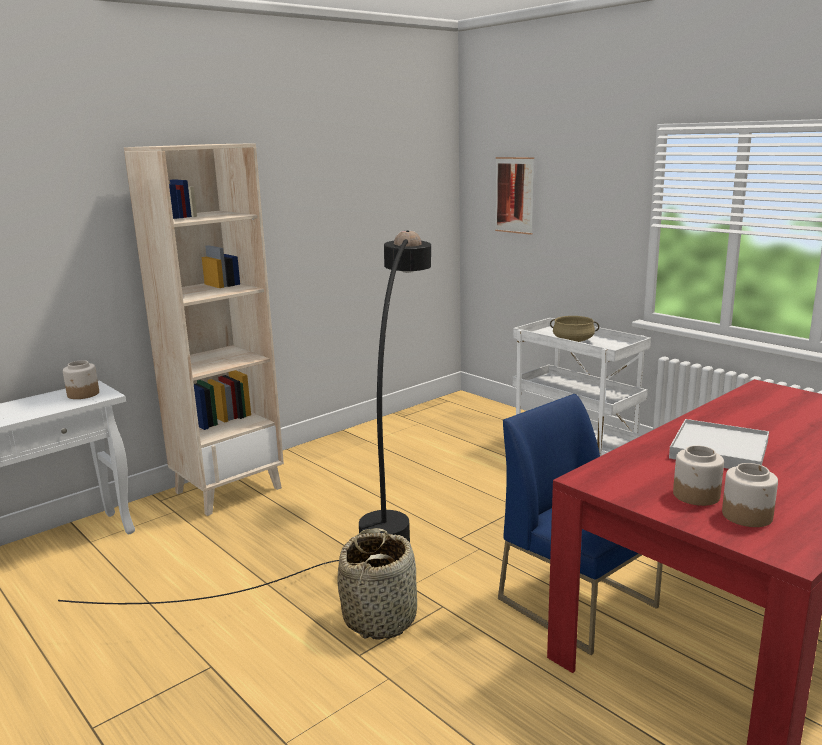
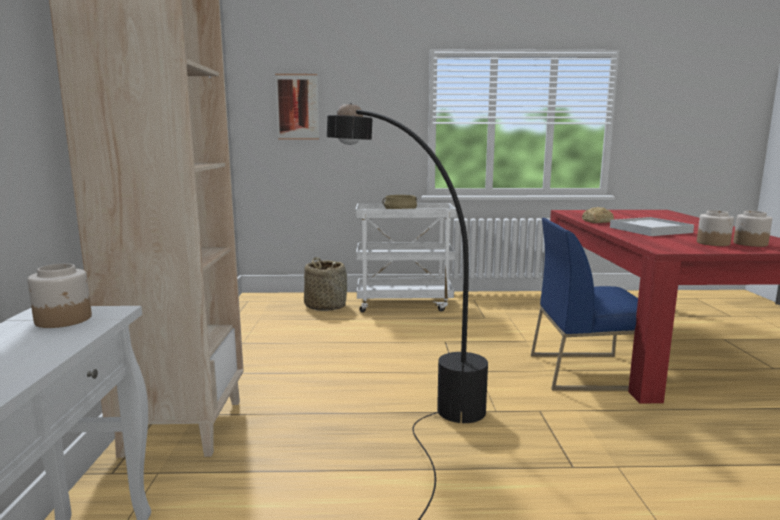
camera: 50 degrees left, 5 degrees down
(380, 618) = (527, 438): basket -> basket (325, 306)
(712, 416) = (596, 222): none -> bread

